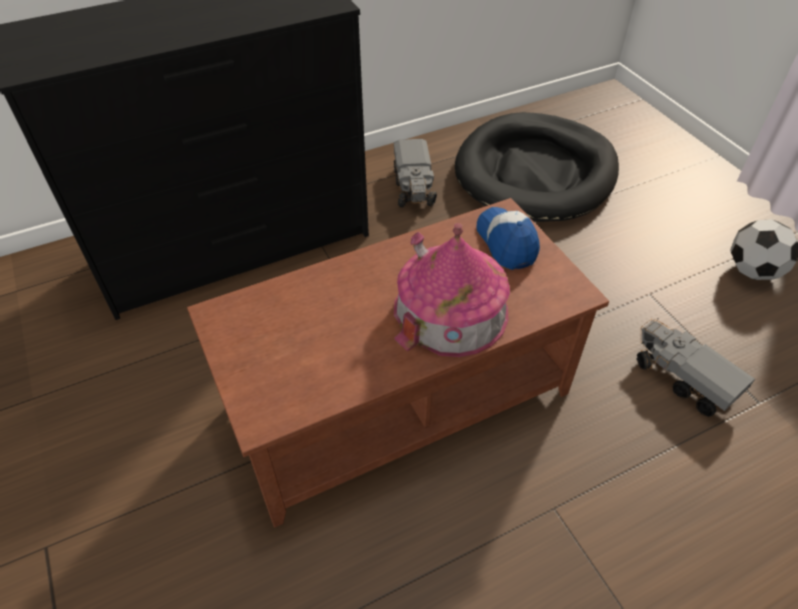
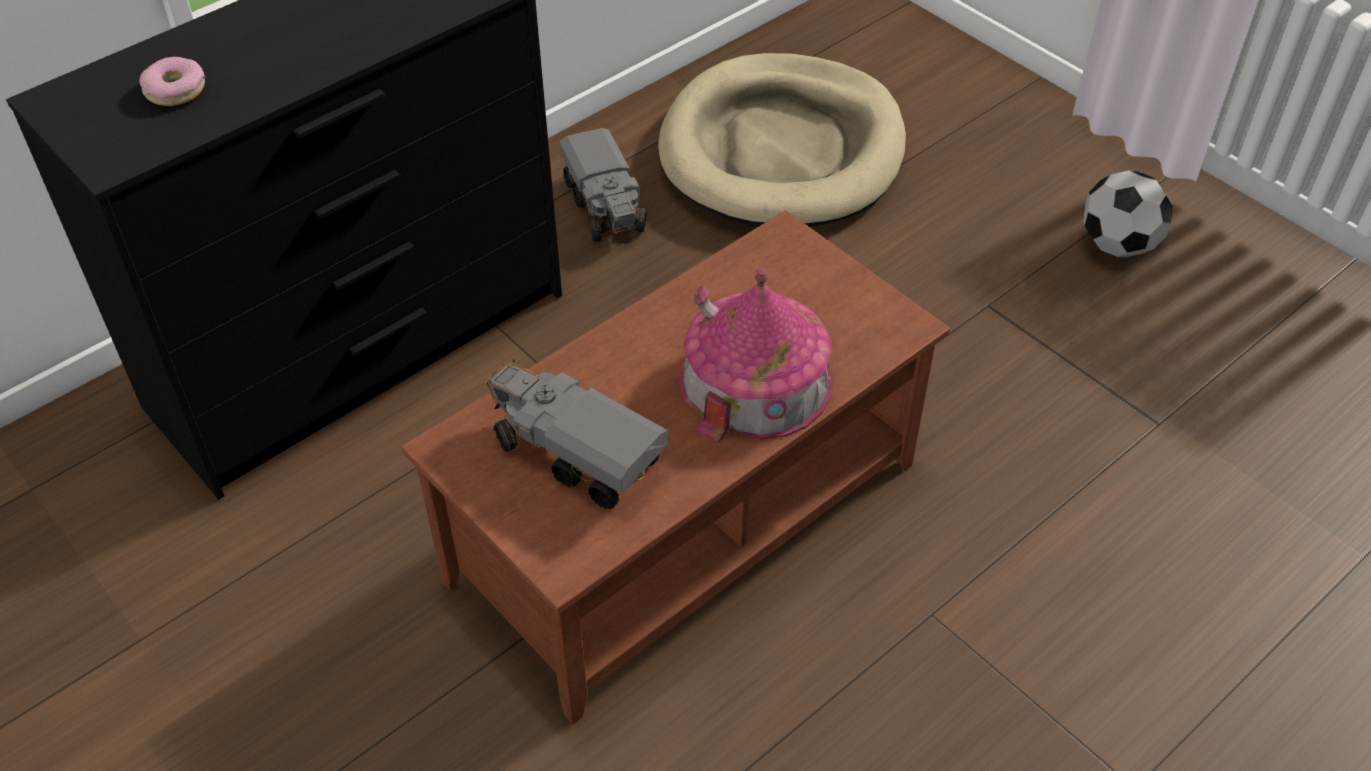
camera: 15 degrees left, 0 degrees up
(91, 35) = (175, 90): none -> donut
(506, 242) = (799, 274): cap -> none
(535, 172) = (782, 150): black dog bed -> beige dog bed
(682, 379) = (1056, 413): toy truck -> toy truck (575, 454)

